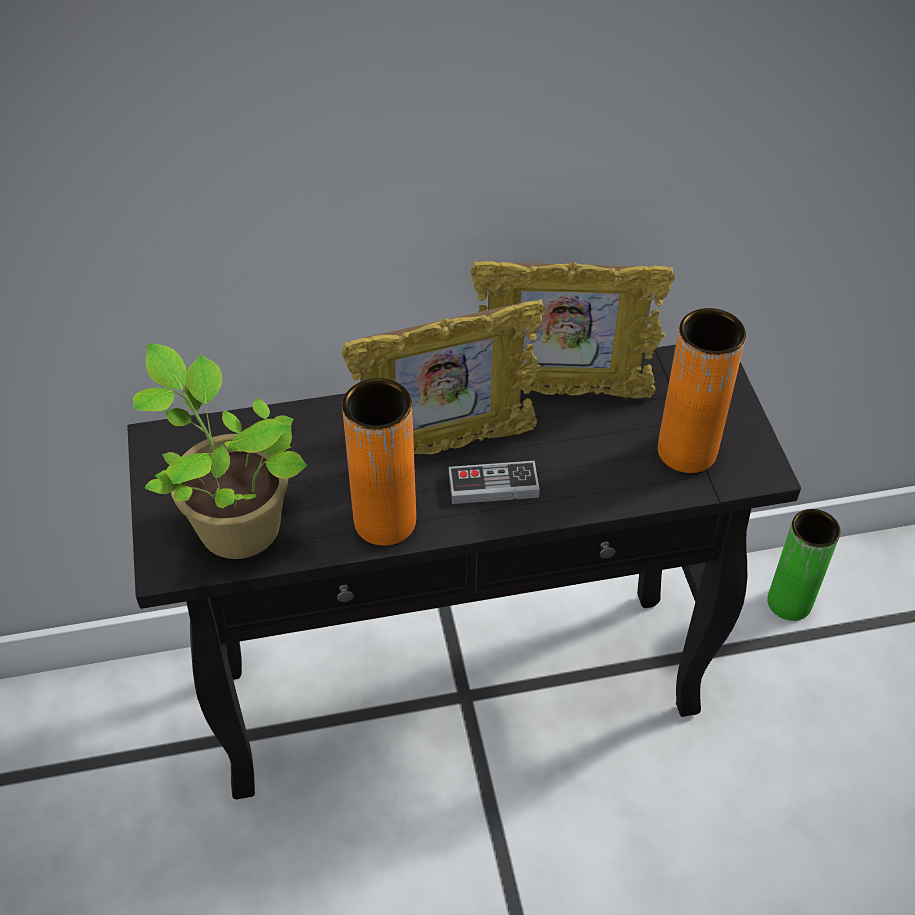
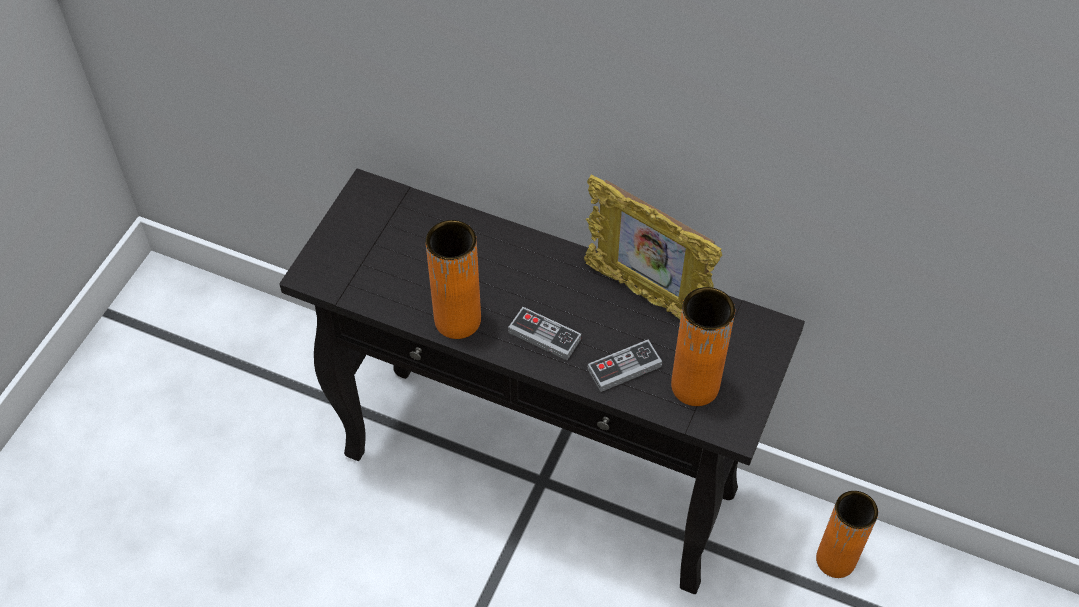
camera: 35 degrees right, 5 degrees up
(235, 524) = (368, 270): potted plant -> none
(444, 448) = (535, 292): picture frame -> none
(603, 472) = (624, 368): none -> game controller
(789, 602) = (835, 560): green vase -> orange vase

